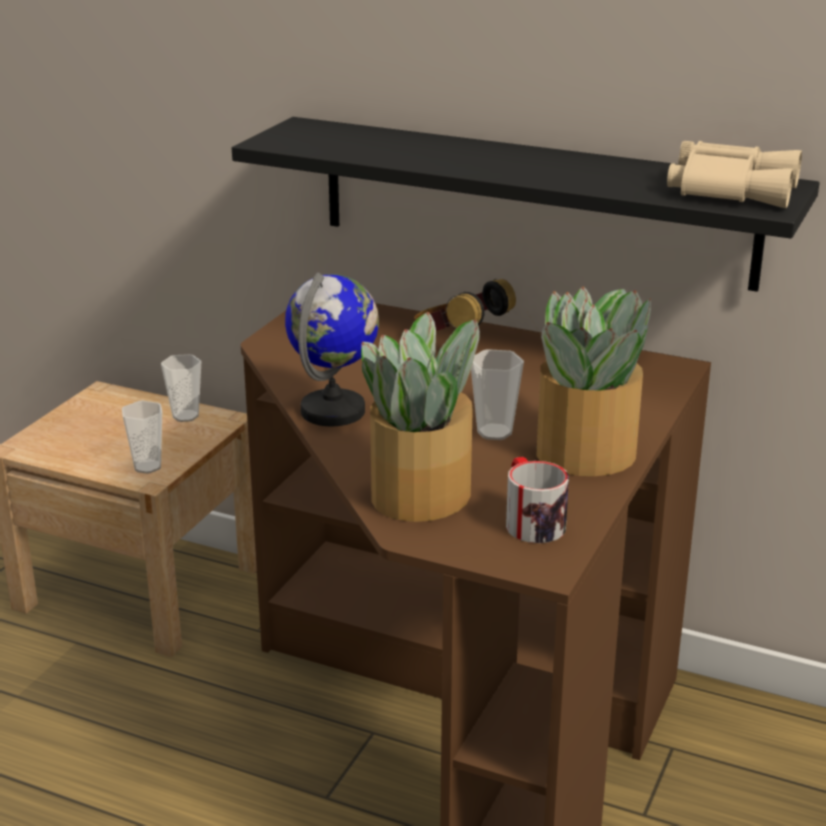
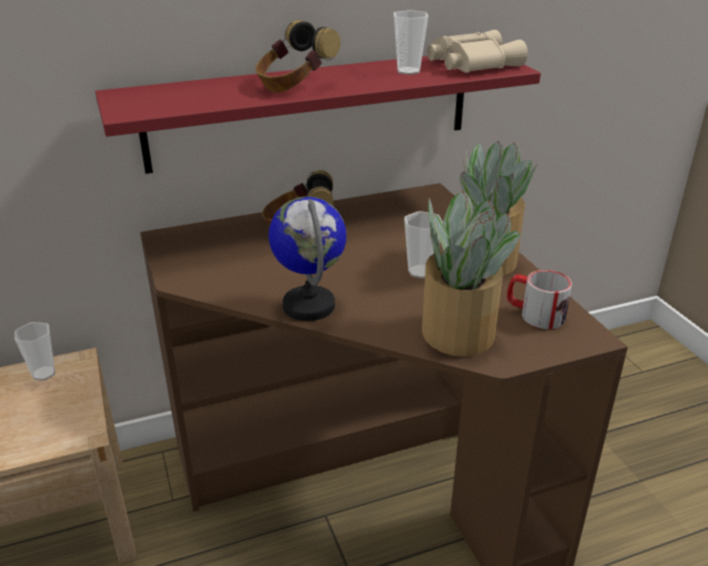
camera: 45 degrees left, 5 degrees up
(147, 467) = (70, 426): cup -> cup (408, 71)
(468, 159) = (294, 85): none -> headphones
(534, 201) = (311, 109): black shelf -> red shelf

